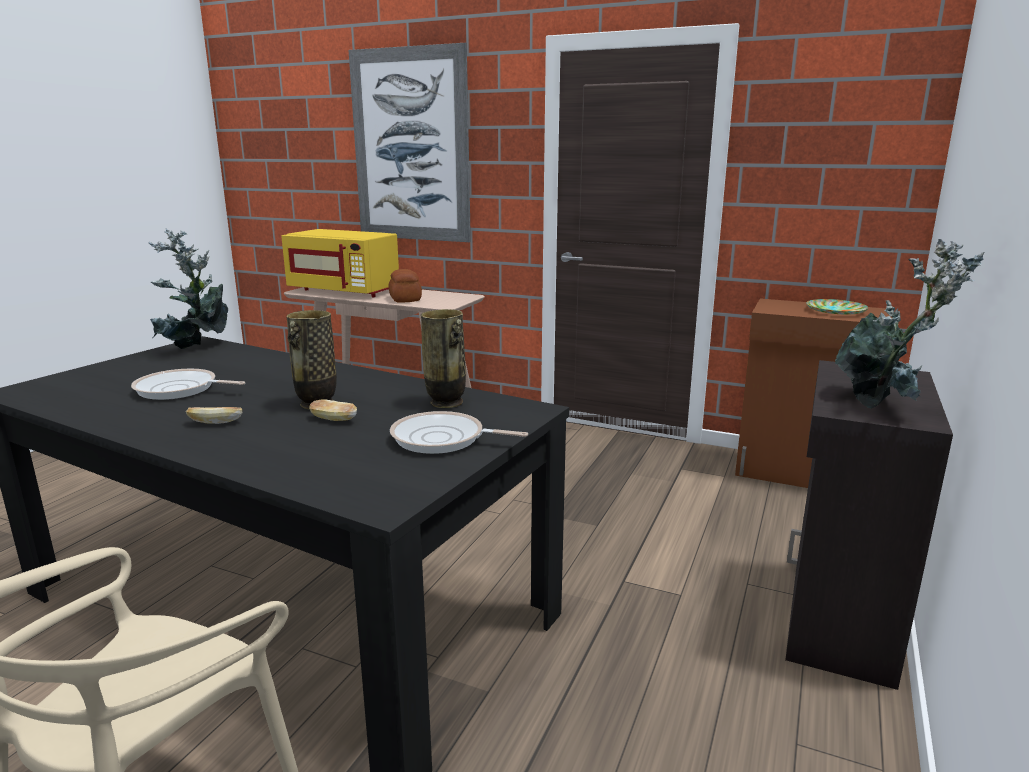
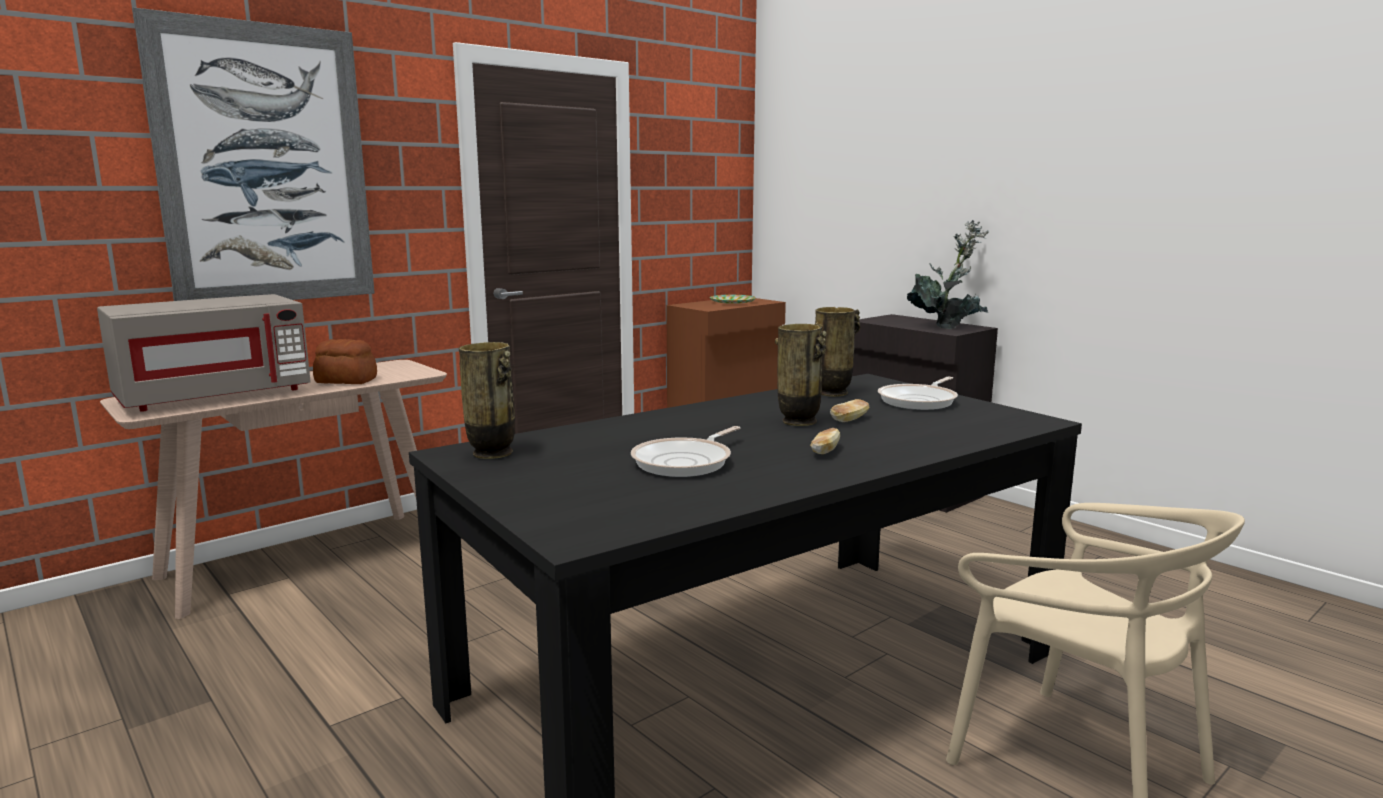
camera: 65 degrees left, 5 degrees down
(197, 349) = (492, 454): potted plant -> vase
(345, 291) = (214, 396): yellow microwave -> grey microwave

